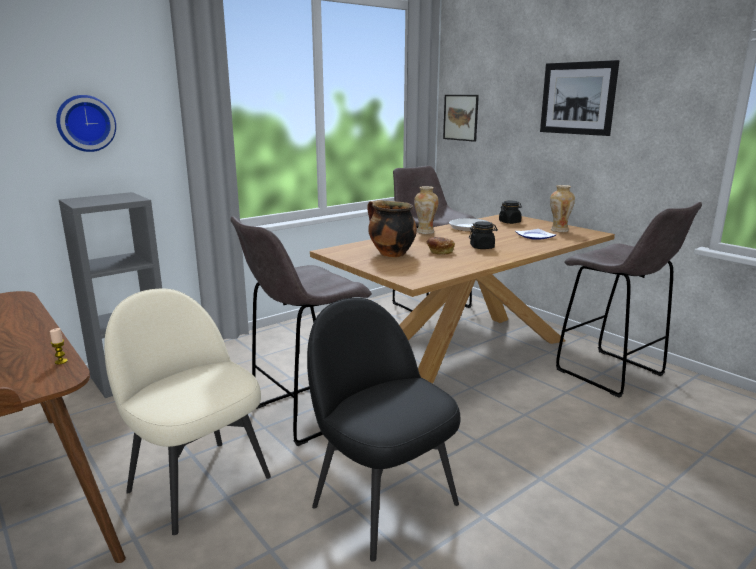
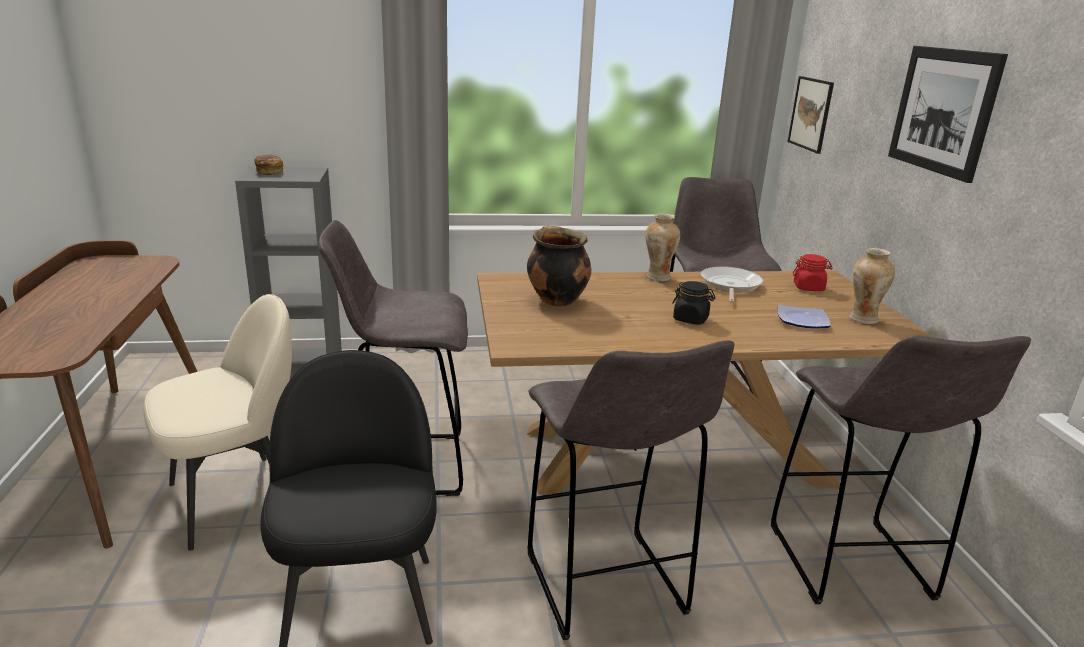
camera: 30 degrees right, 5 degrees up
(61, 361) = (82, 342): candle -> none
(85, 123) = (285, 88): wall clock -> none
(197, 482) = (236, 498): beige chair -> beige chair turned 75 degrees clockwise
(439, 252) = (621, 312): bread -> bread (269, 172)
(509, 222) = (808, 287): black jar -> red jar
(515, 431) = (606, 587): none -> grey stool

